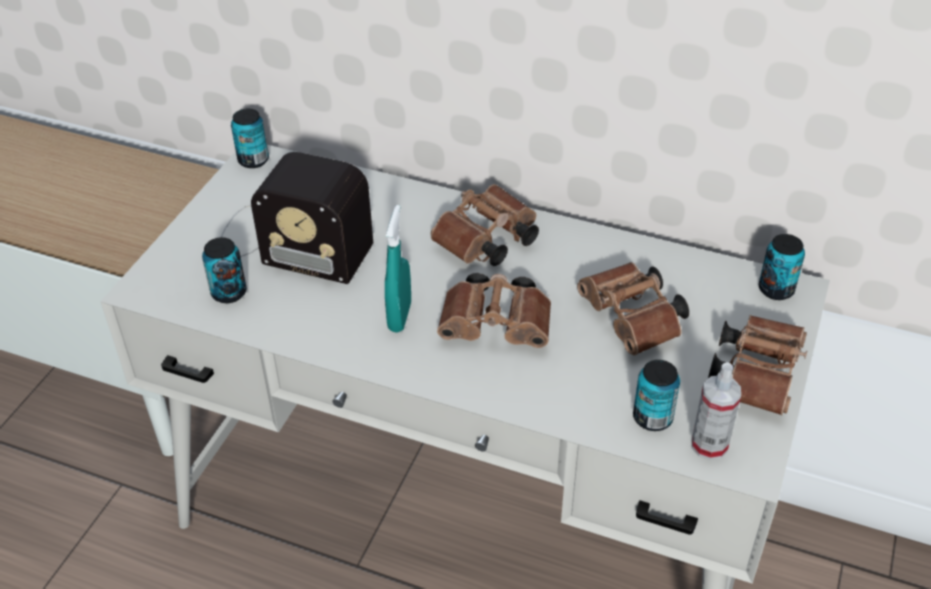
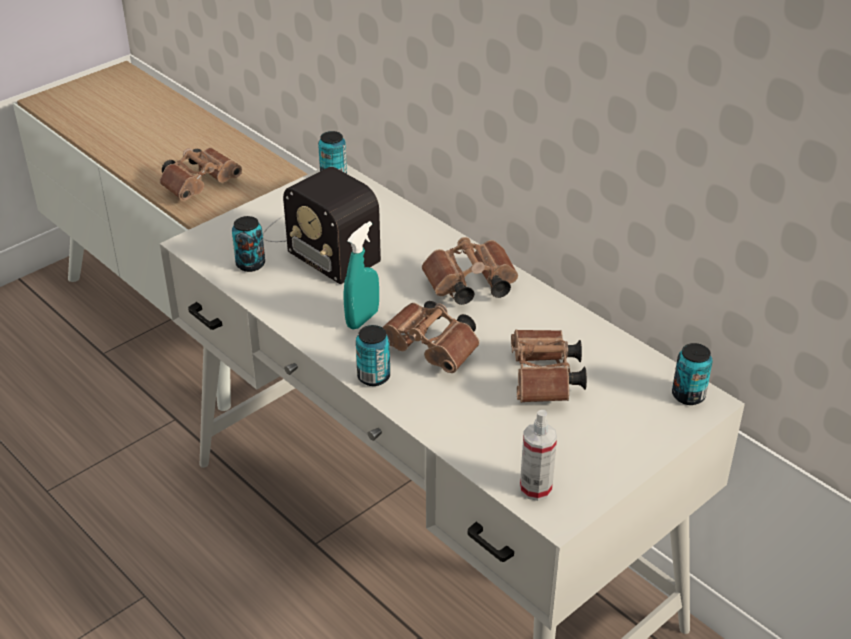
camera: 25 degrees right, 5 degrees down
(652, 418) = (505, 453): can -> can (373, 377)
(757, 373) = (618, 451): brown binoculars -> brown binoculars (202, 184)

